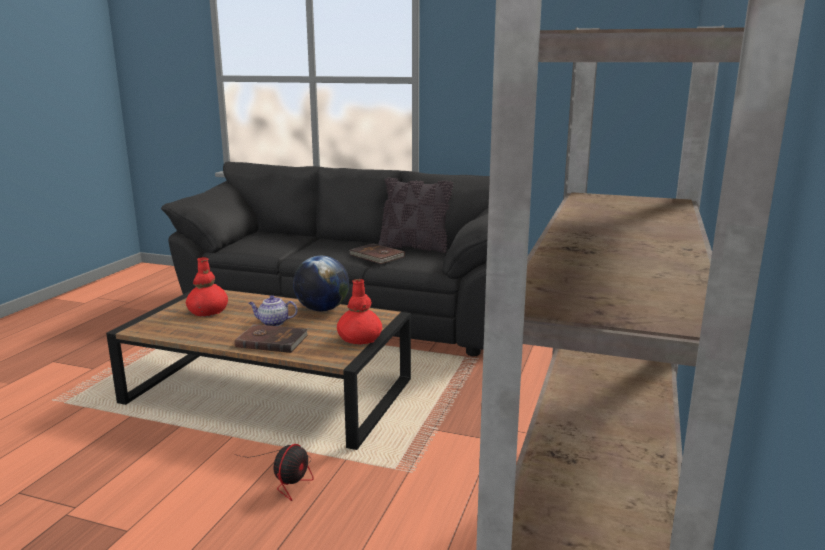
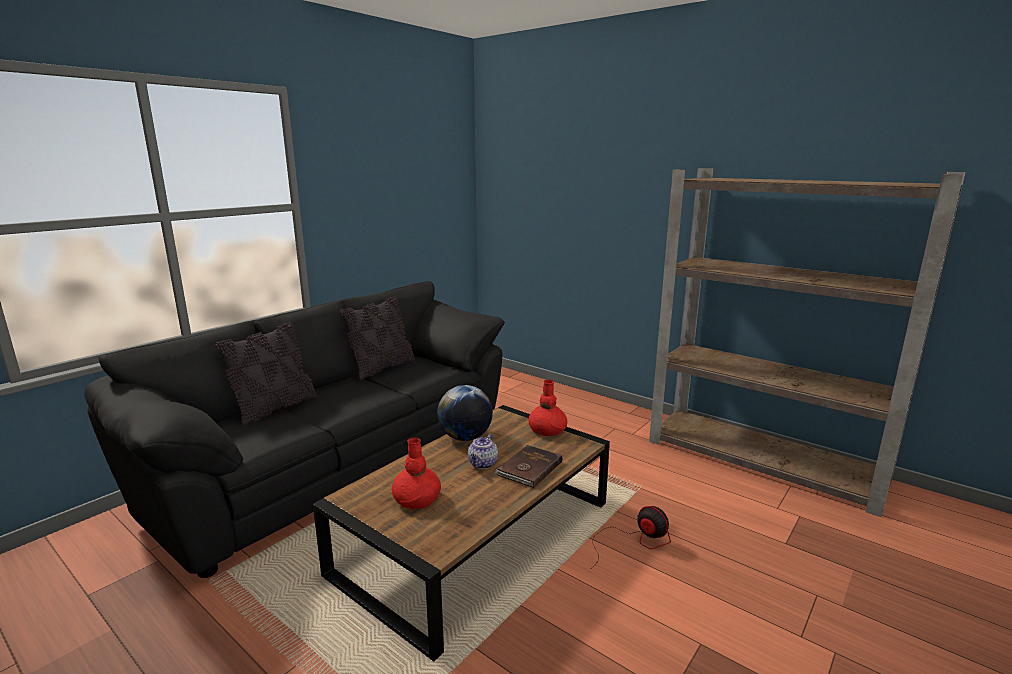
camera: 70 degrees left, 0 degrees up
(304, 239) = (274, 408): none -> black pillow
(376, 256) = (389, 385): brown book -> none

